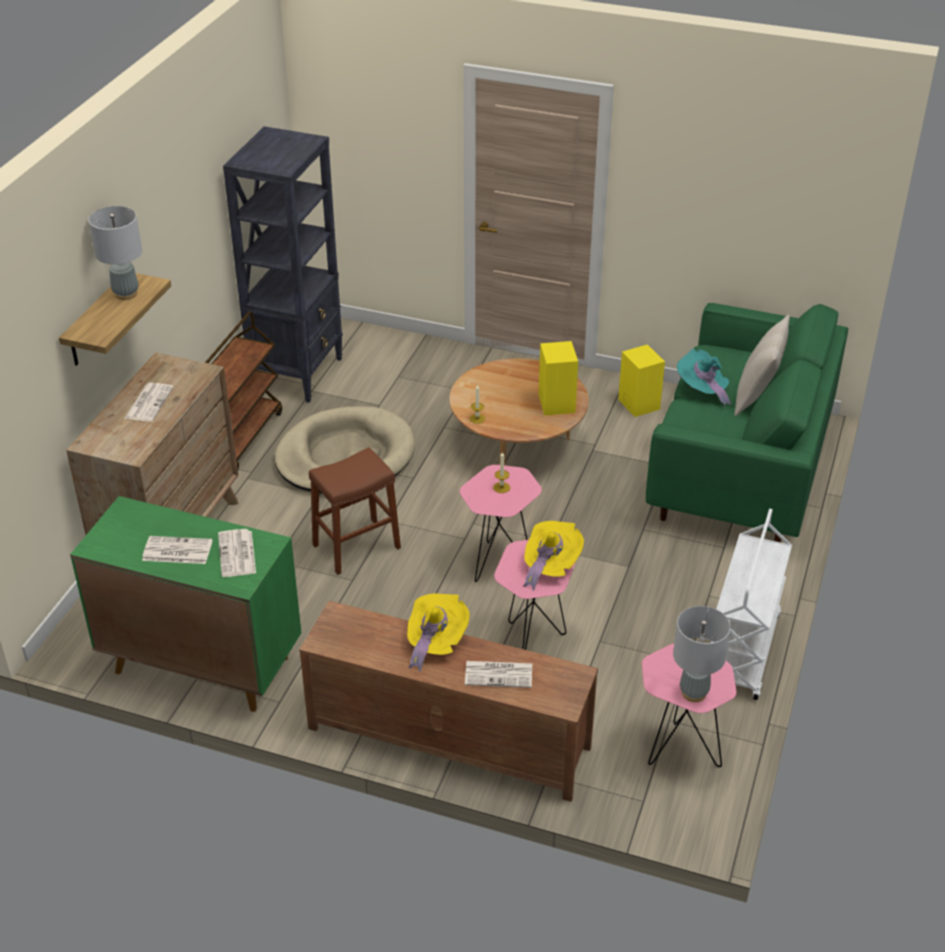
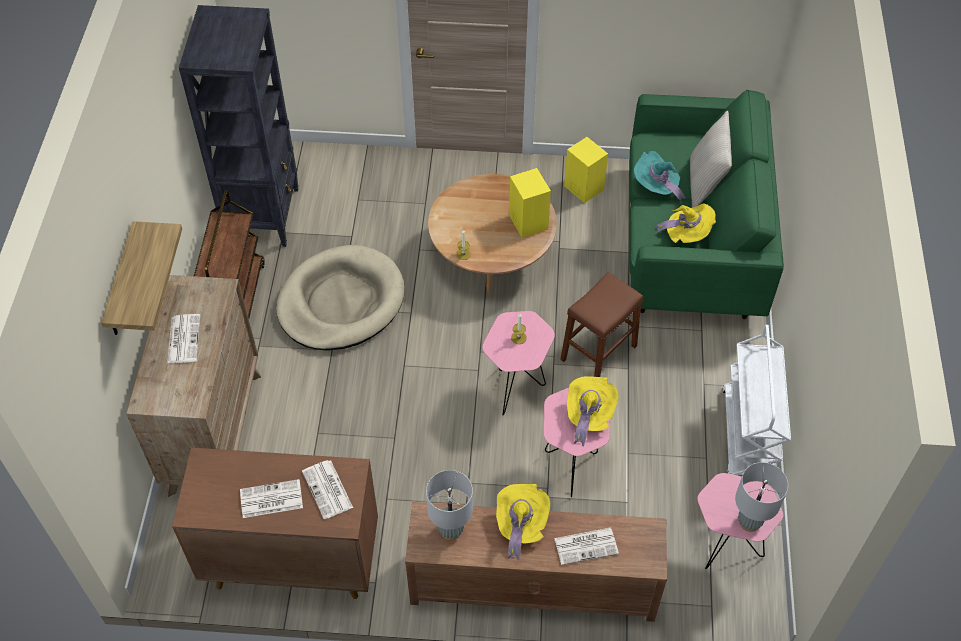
camera: 15 degrees left, 15 degrees up
(126, 294) = (145, 252): grey table lamp -> grey table lamp (451, 530)
(200, 664) = (291, 560): green cabinet -> brown cabinet
(356, 546) = (385, 400): brown stool -> brown stool (598, 353)
(721, 434) = (687, 234): none -> yellow hat

